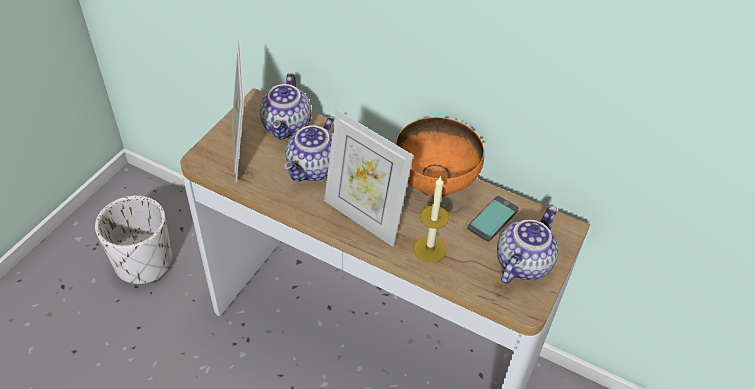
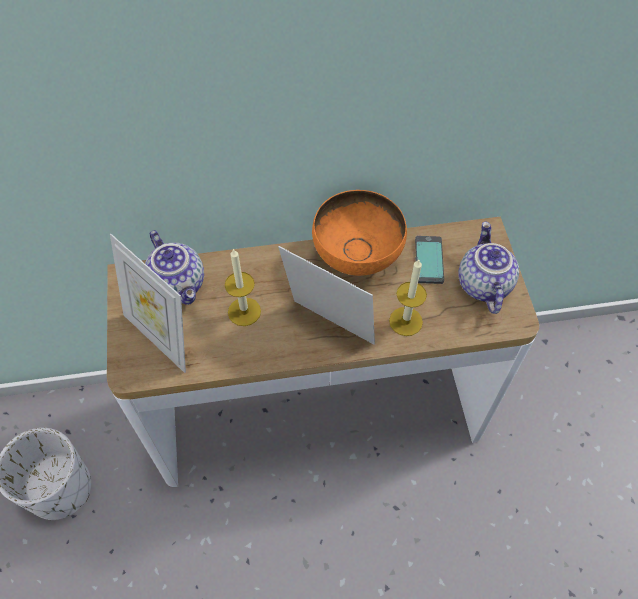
camera: 35 degrees left, 10 degrees up
(314, 169) = (244, 311): teapot -> candle
(364, 217) = (328, 329): picture frame -> picture frame turned 150 degrees counterclockwise

